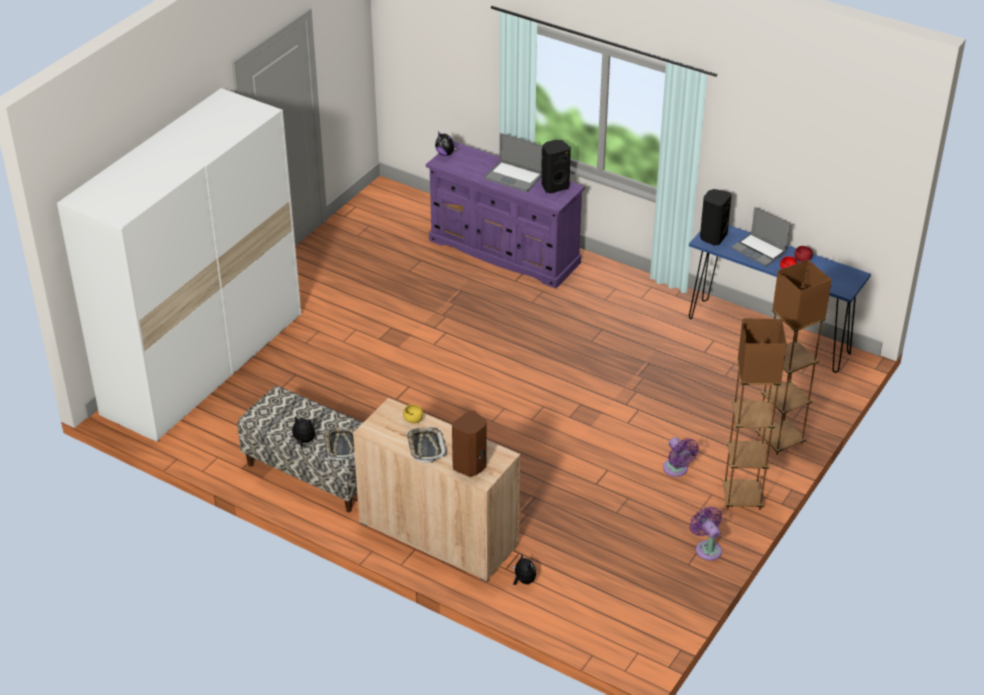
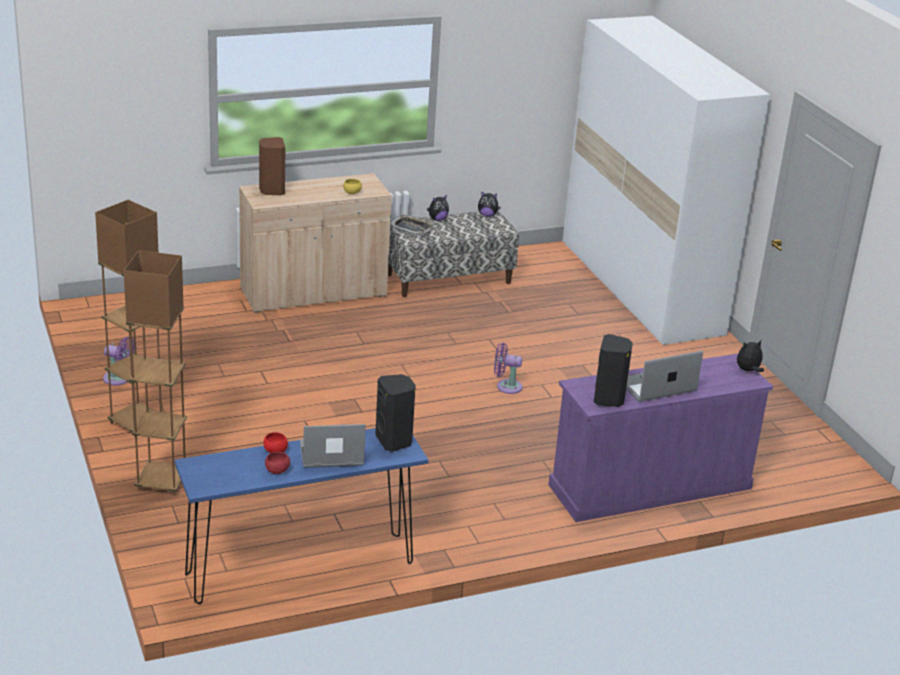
camera: 125 degrees right, 10 degrees down
(426, 447) = (317, 186): tray -> none
(523, 581) = (219, 300): plush toy -> plush toy (487, 215)
(677, 470) = (215, 412): purple fan -> purple fan (506, 386)

